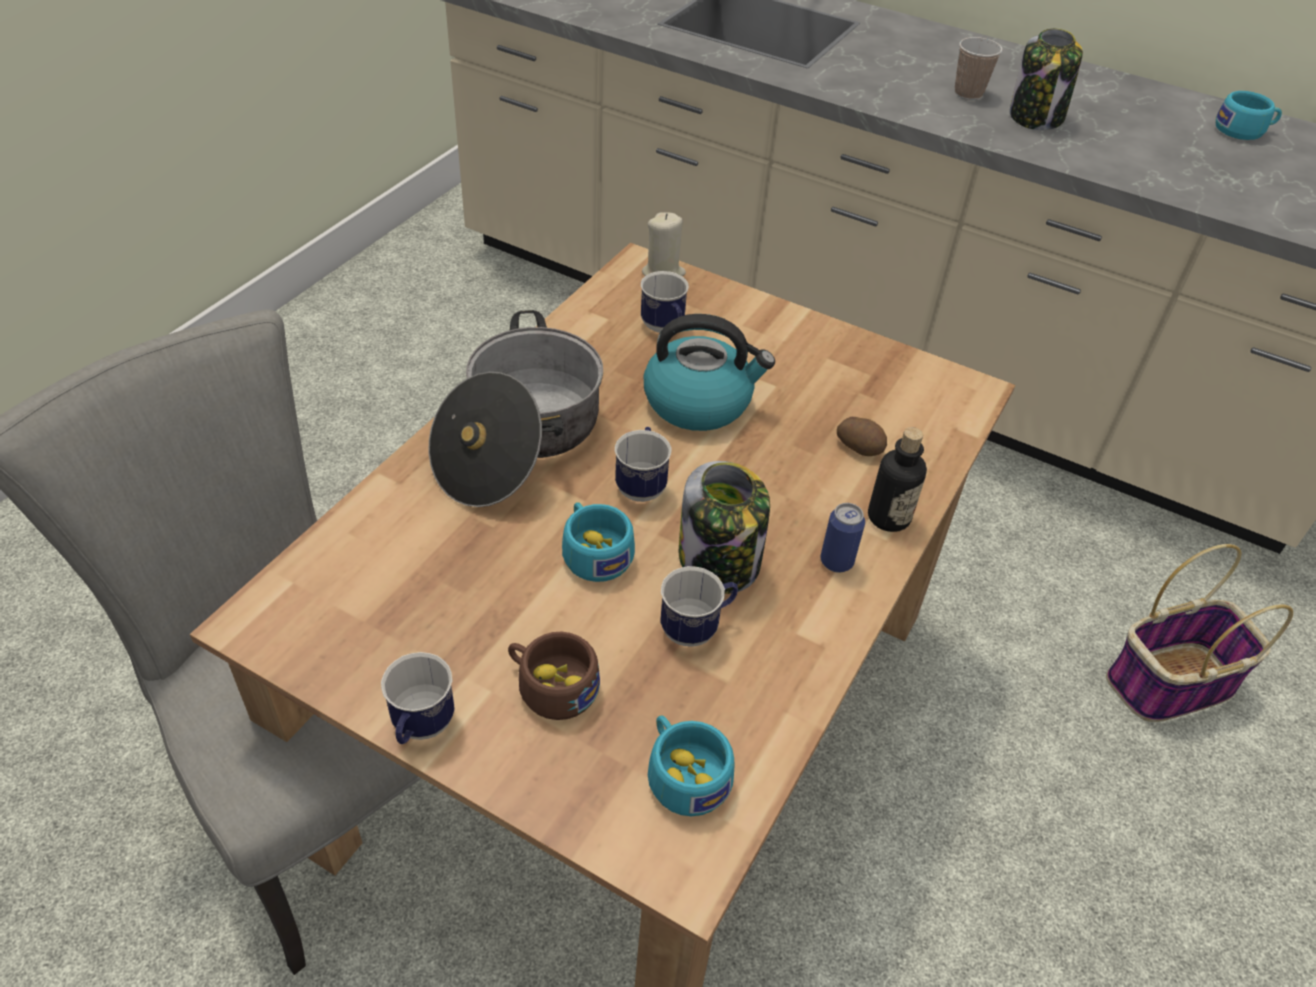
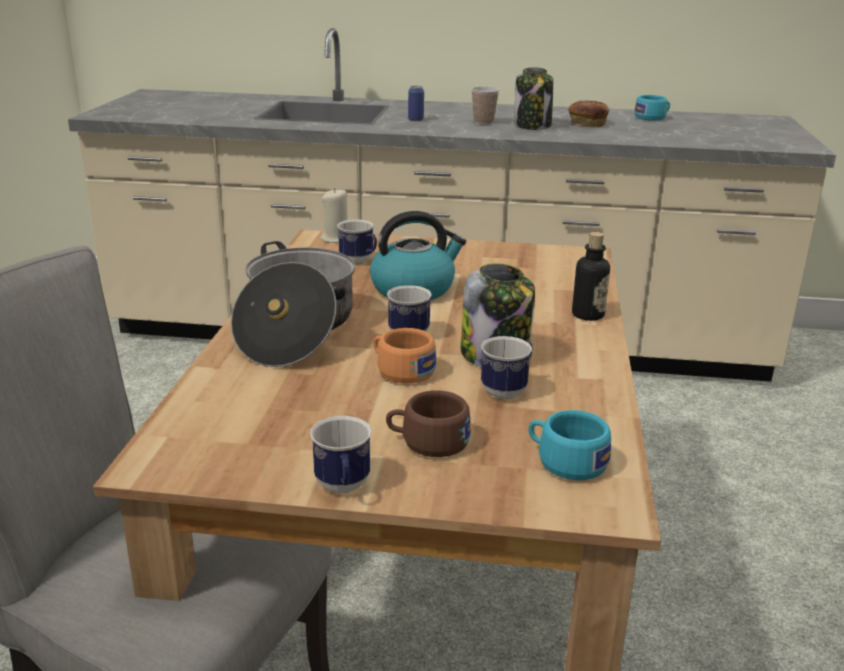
camera: 20 degrees left, 20 degrees down
(594, 552) = (401, 370): turquoise cup -> orange cup
(836, 562) = (573, 340): can -> can (415, 120)
(860, 446) = (540, 289): potato -> none
(1124, 128) = (587, 124): none -> bread
(1169, 684) = (759, 465): basket -> none

